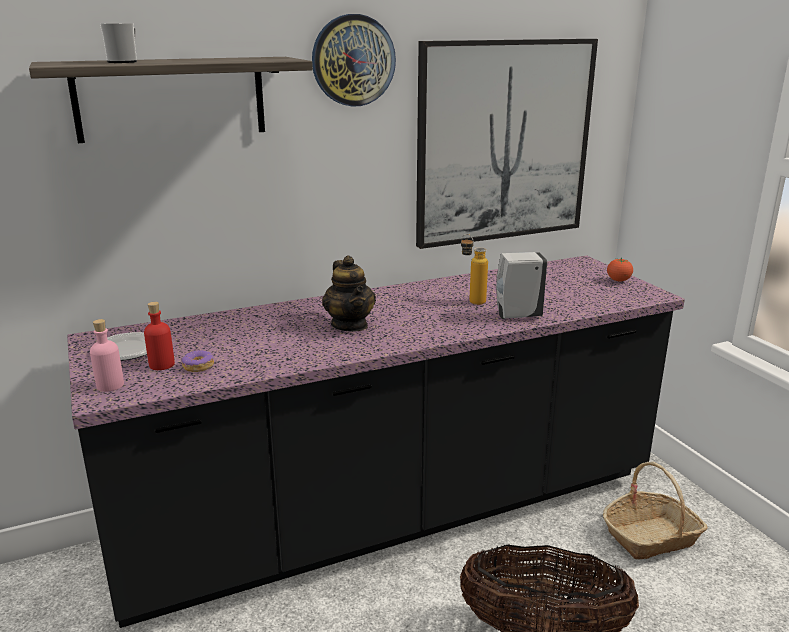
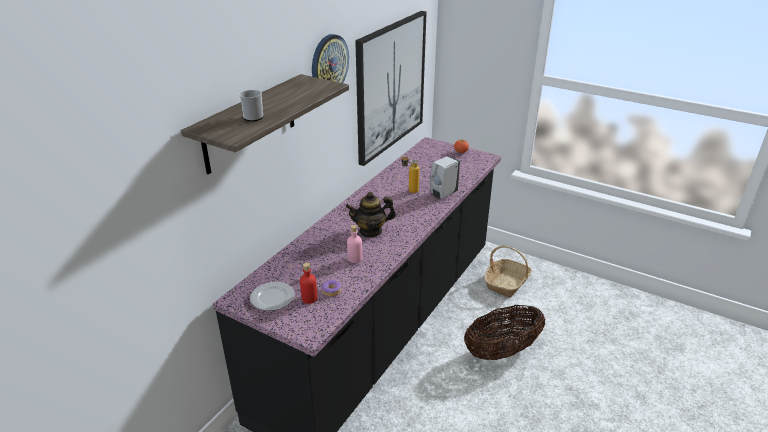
camera: 35 degrees left, 10 degrees up
(110, 385) = (302, 323): pink bottle -> pink bottle (355, 258)
(350, 325) = (371, 231): teapot -> teapot turned 135 degrees clockwise

